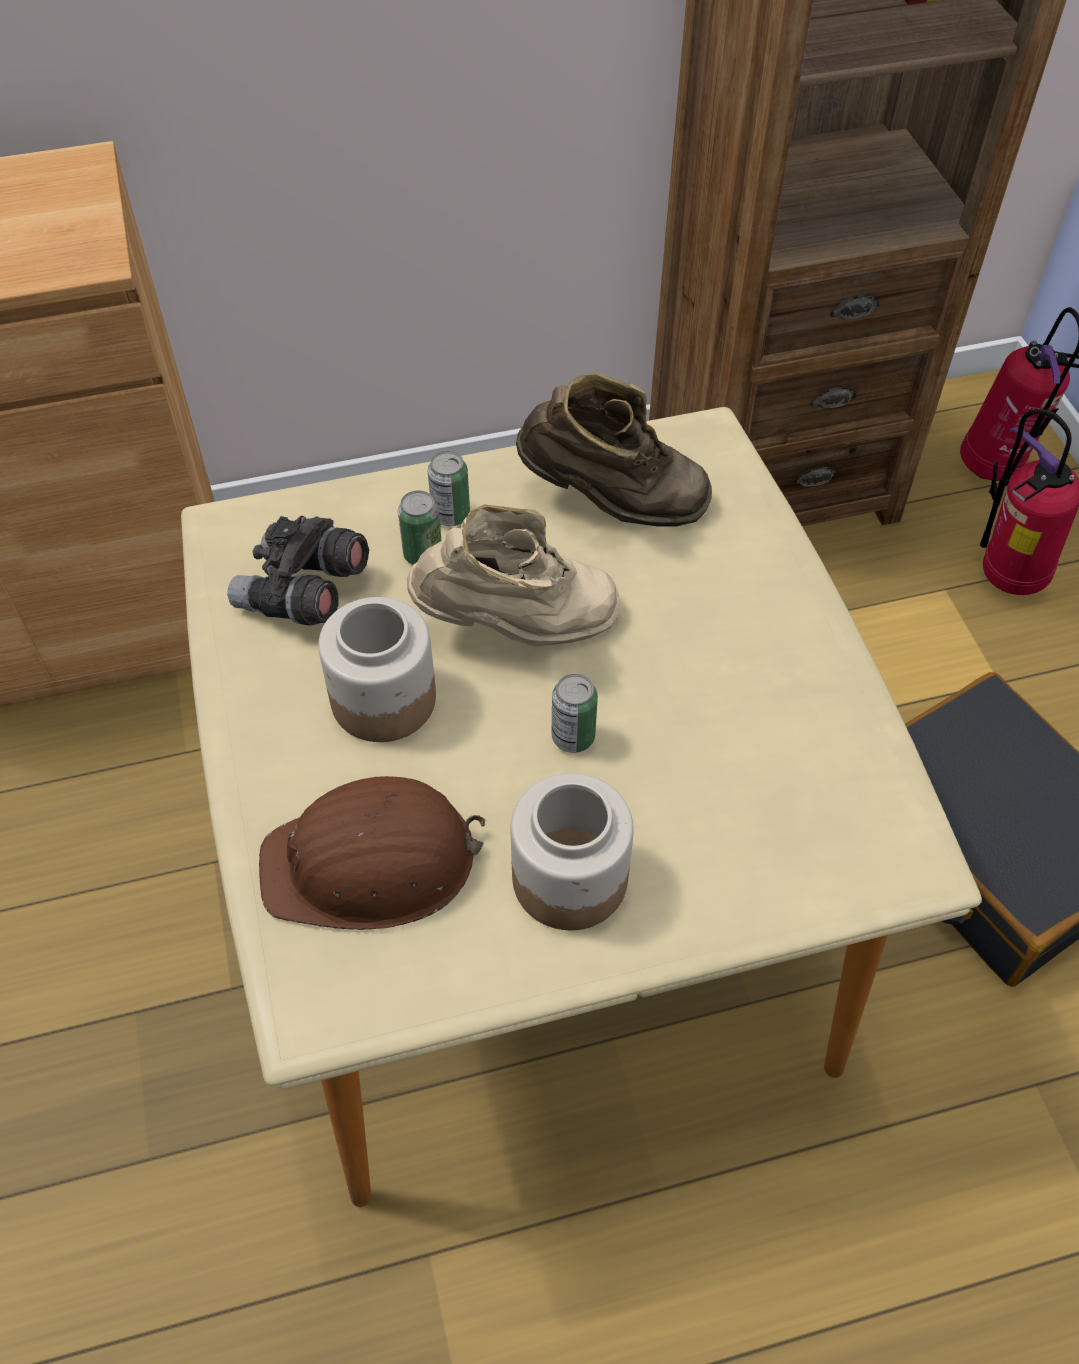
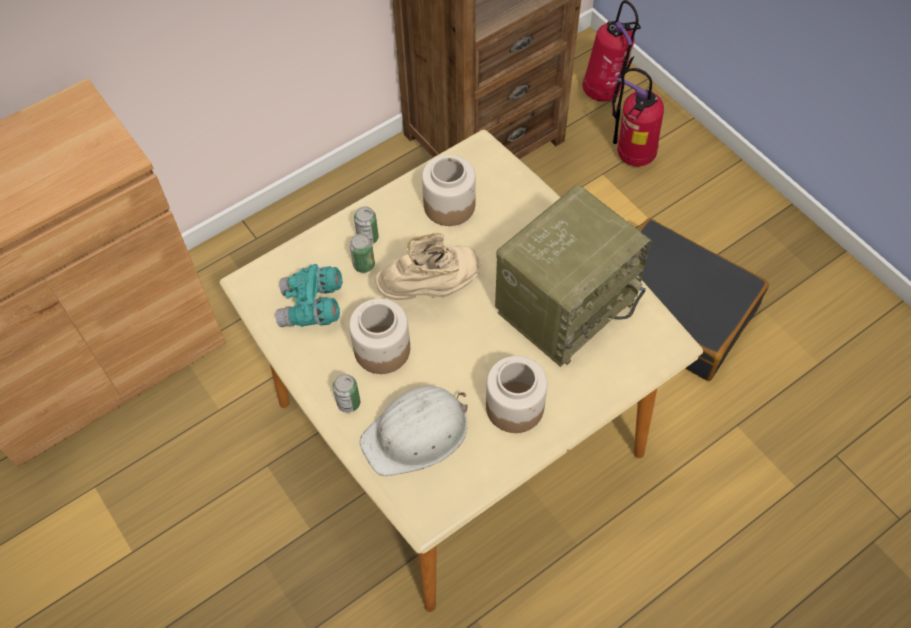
camera: 20 degrees left, 5 degrees up
(303, 594) = (312, 307): grey binoculars -> turquoise binoculars
(372, 863) = (417, 433): brown hard hat -> white hard hat
(573, 737) = (485, 336): can -> can (348, 403)
(612, 504) = (449, 205): brown boot -> jar
(746, 728) = (566, 303): none -> radio

